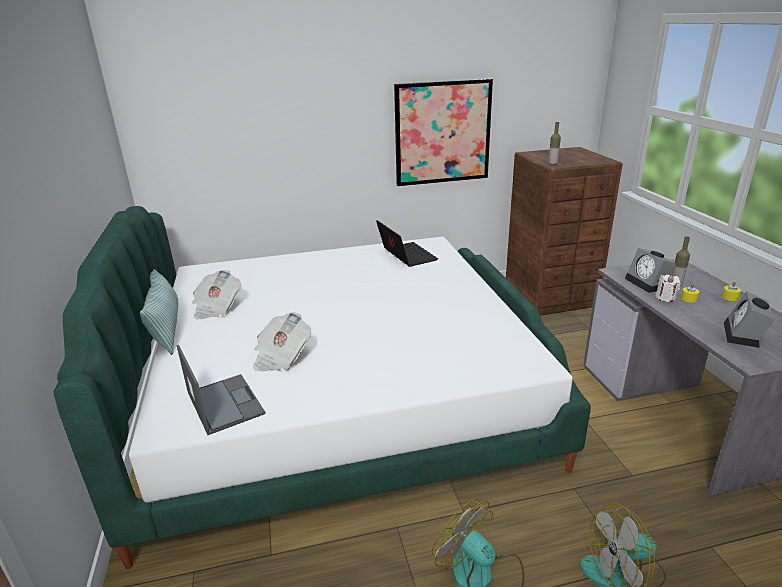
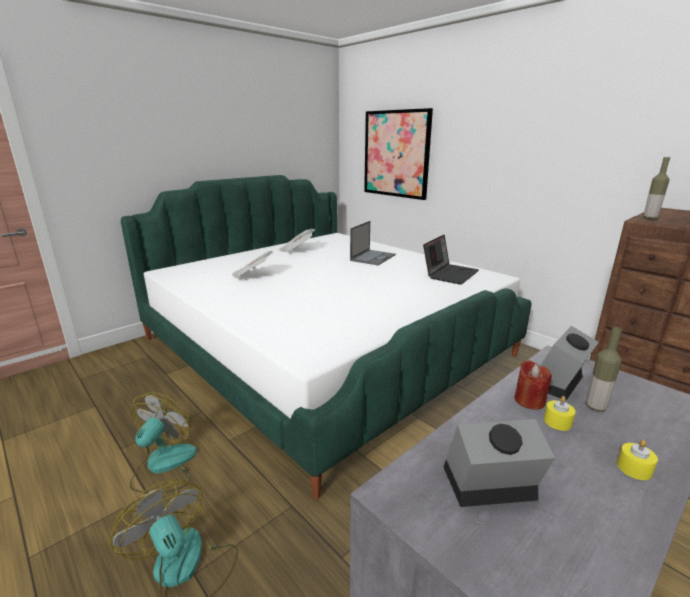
camera: 60 degrees right, 5 degrees down
(166, 329) = (262, 248): pillow -> none
(224, 403) = (194, 276): laptop -> laptop (373, 257)
(442, 132) = (562, 168): picture -> picture (396, 154)
(665, 298) = (529, 400): white candle -> red candle

